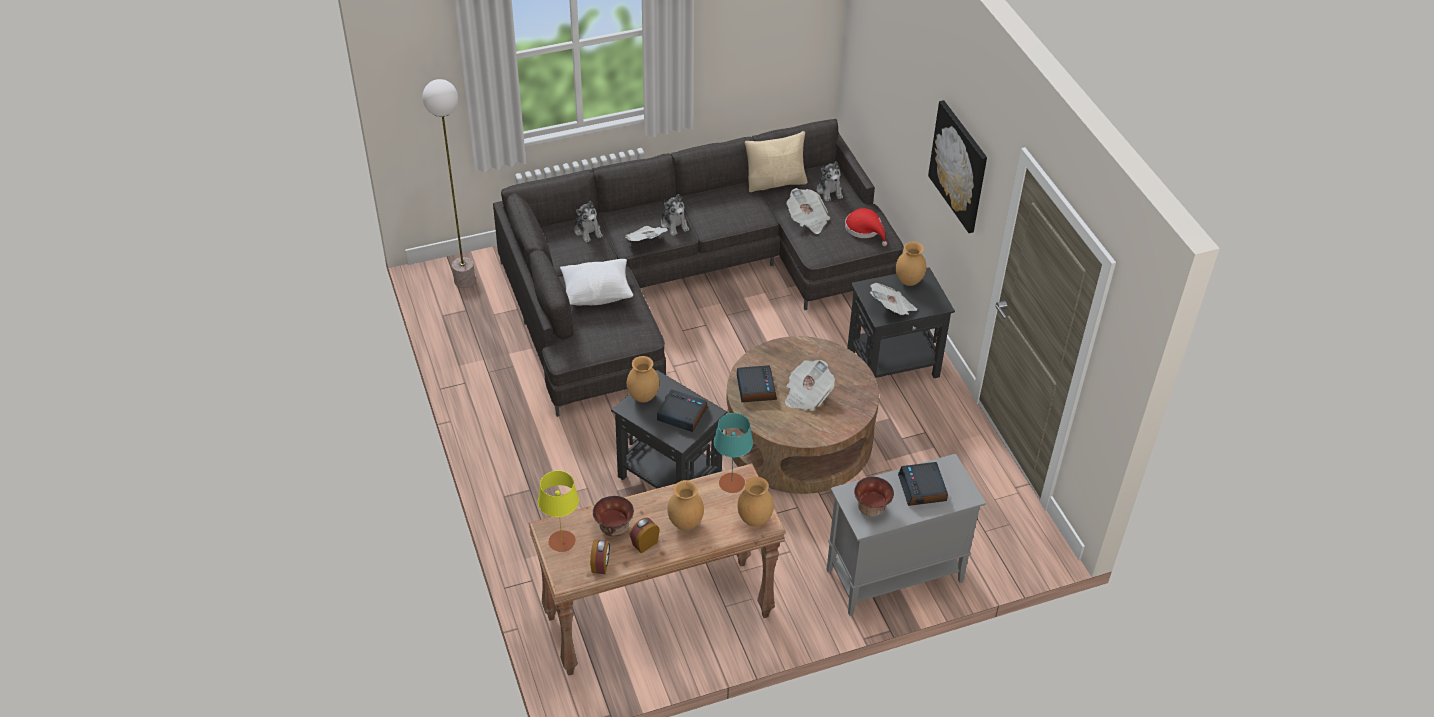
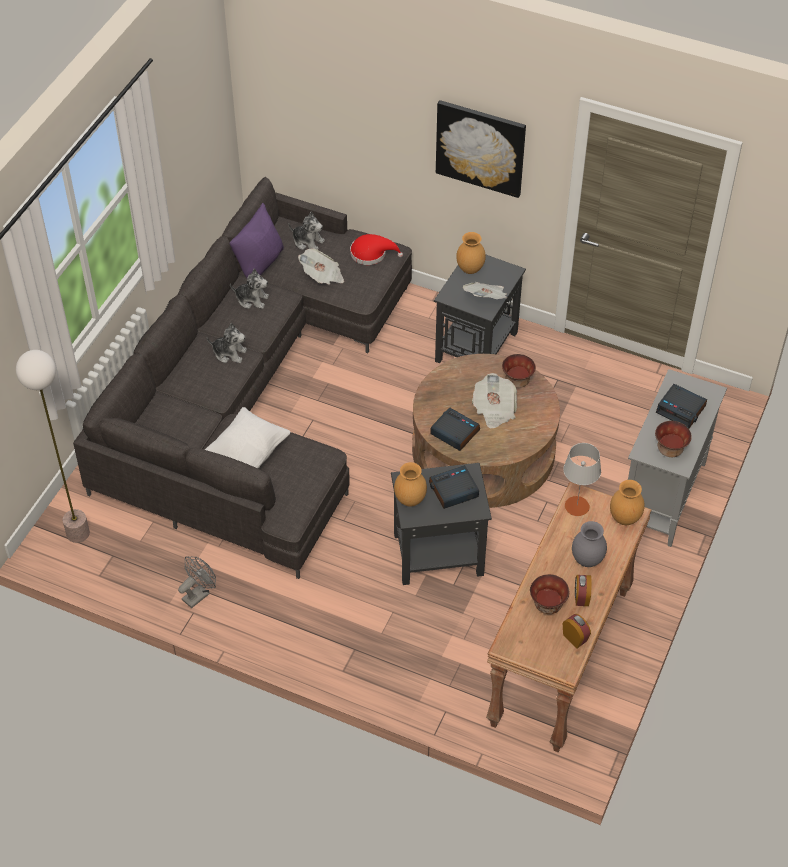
camera: 45 degrees left, 5 degrees up
(483, 374) = (199, 594): none -> grey fan
(561, 541) = (528, 645): yellow table lamp -> none
(588, 231) = (170, 409): plush toy -> plush toy (252, 299)
(646, 242) = (227, 383): newspaper -> none
(684, 523) = (586, 560): brown vase -> grey vase
(731, 483) = (577, 506): turquoise table lamp -> grey table lamp
(776, 182) = (259, 263): beige pillow -> purple pillow
(852, 389) = (517, 381): none -> bowl

